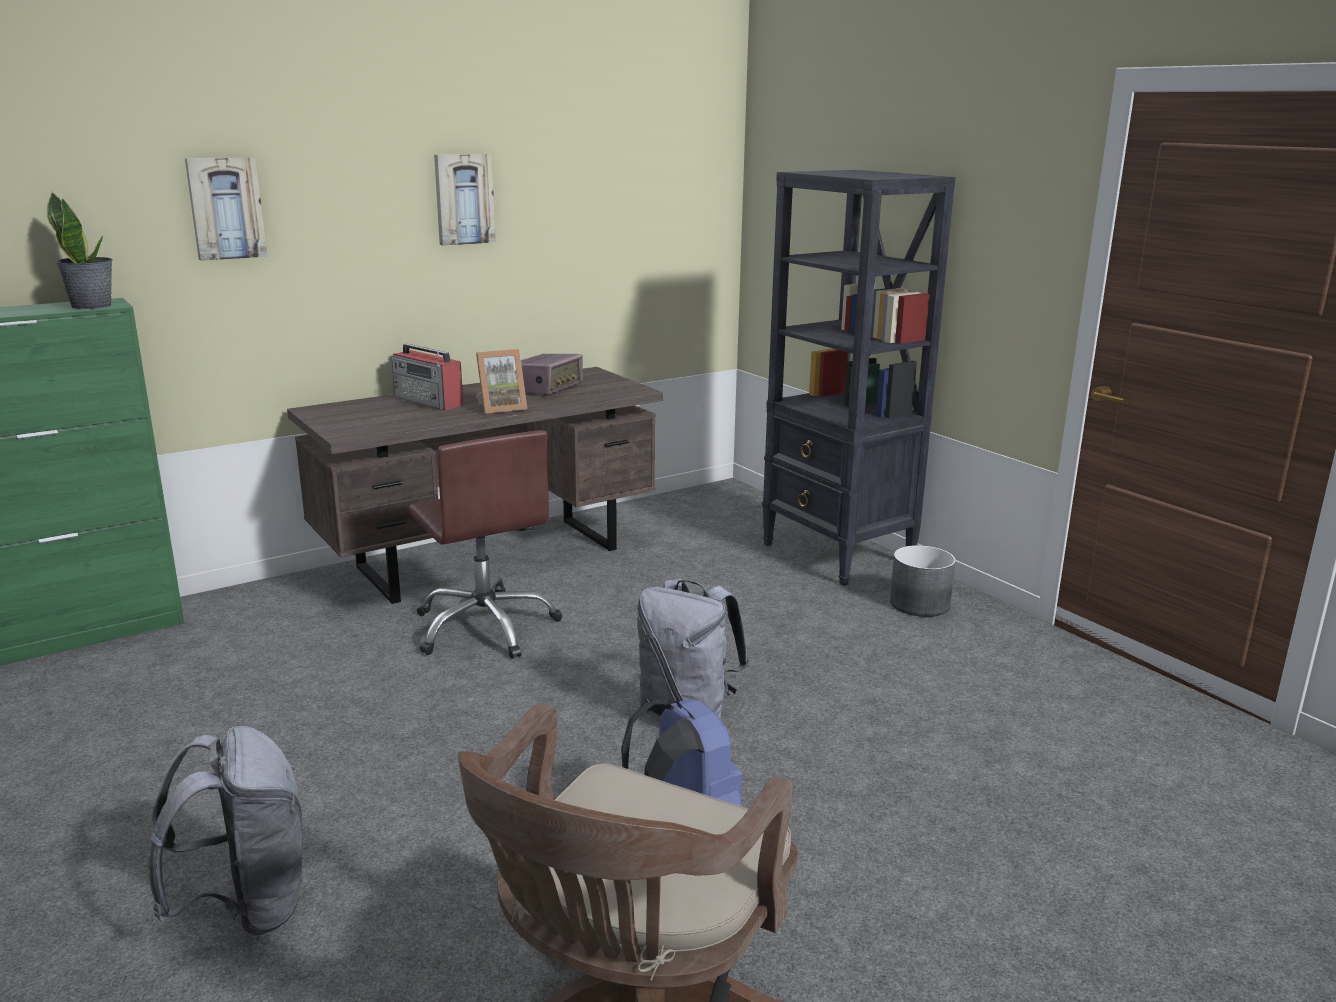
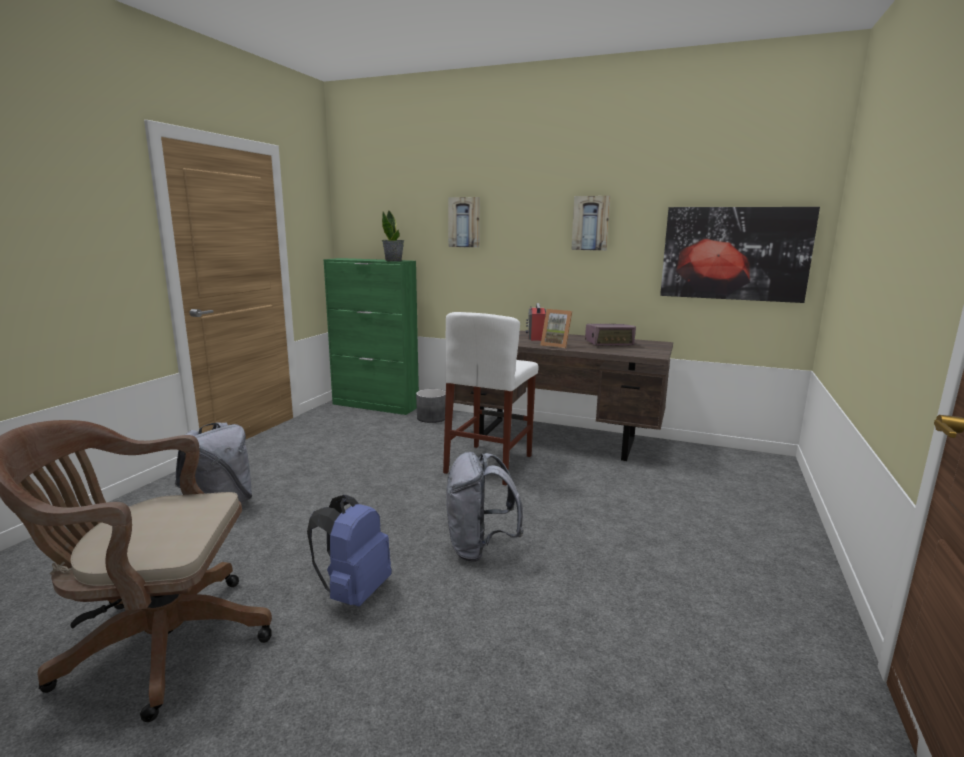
camera: 55 degrees right, 5 degrees down
(486, 627) = (489, 464): brown office chair -> white stool
(651, 232) = (734, 253): none -> picture
(838, 555) = (773, 529): black bookcase -> none
(920, 604) = (772, 590): grey planter -> grey planter (432, 418)

